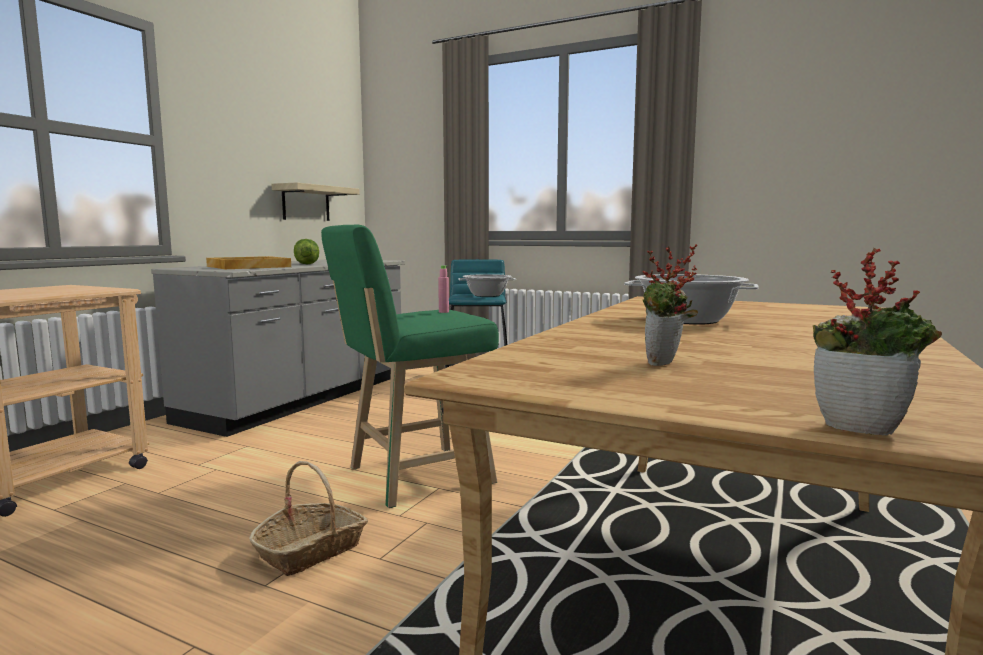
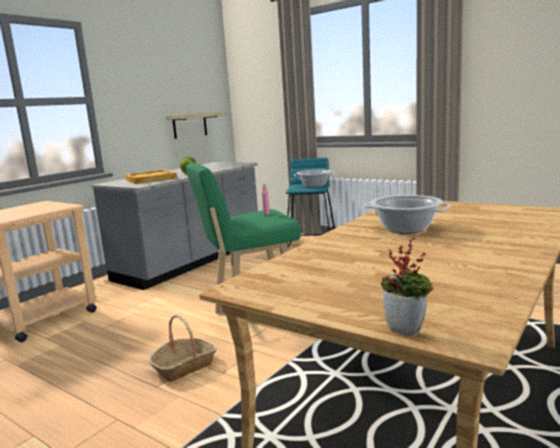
camera: 10 degrees right, 5 degrees up
(665, 364) = (350, 276): potted plant -> none

